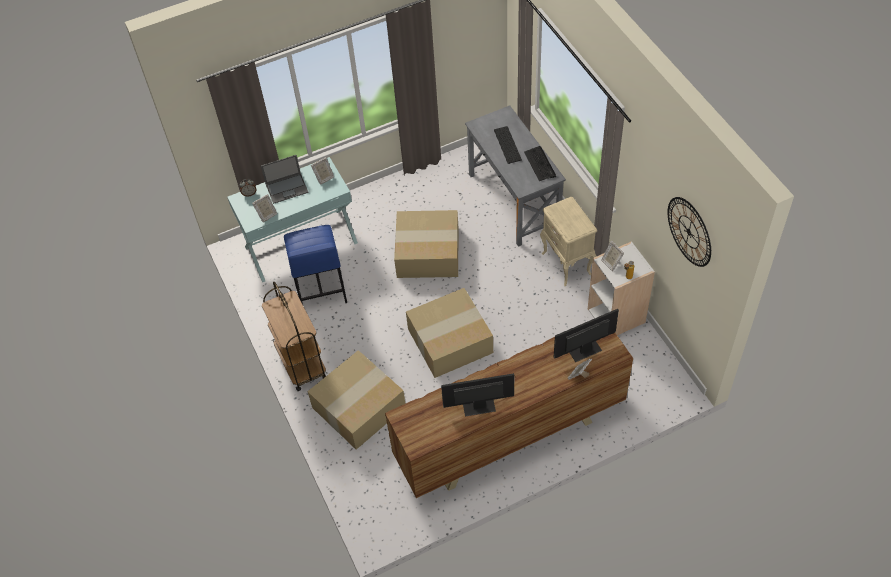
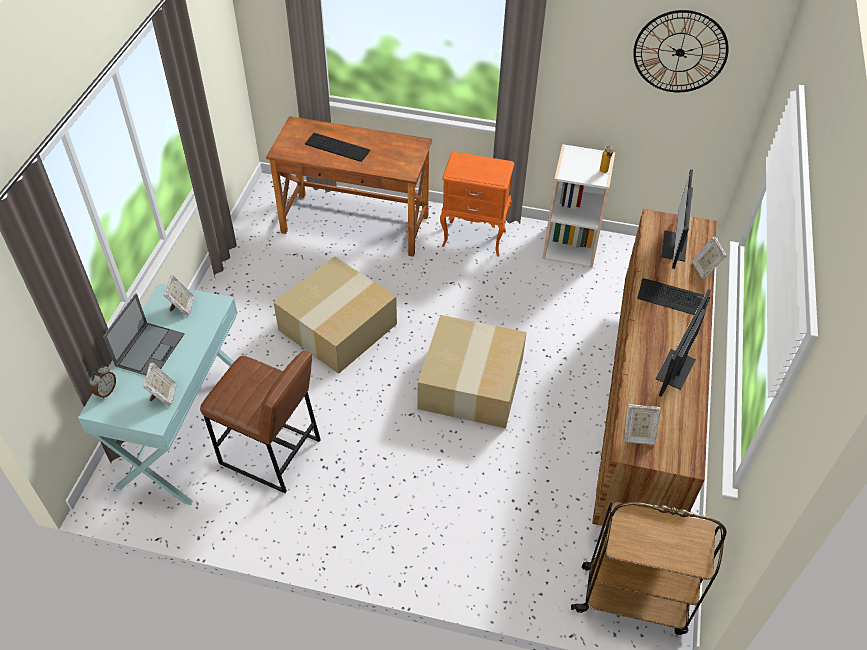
camera: 55 degrees left, 5 degrees down
(300, 363) = (354, 544): brown cart -> brown cart (633, 601)
(320, 289) = (271, 452): blue chair -> brown chair
(358, 408) = (479, 527): cardboard box -> none
(514, 201) = (355, 224): grey desk -> brown desk
(540, 164) = (391, 142): keyboard -> keyboard (672, 298)
(566, 264) = (474, 238): beige nightstand -> orange nightstand
(611, 263) = (574, 171): picture frame -> picture frame (638, 435)

